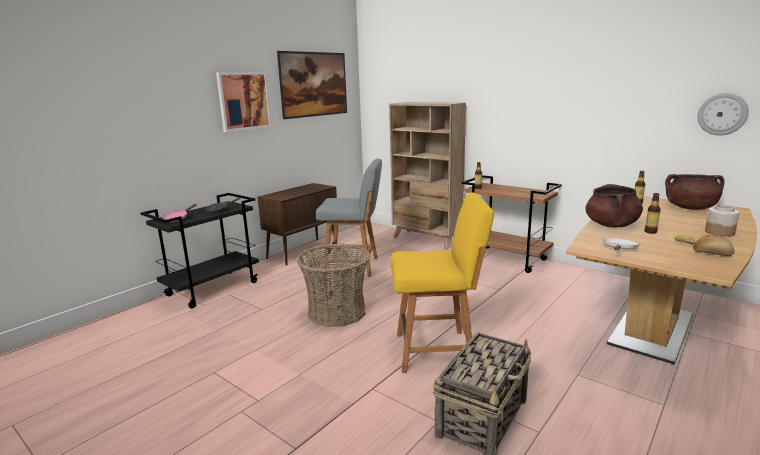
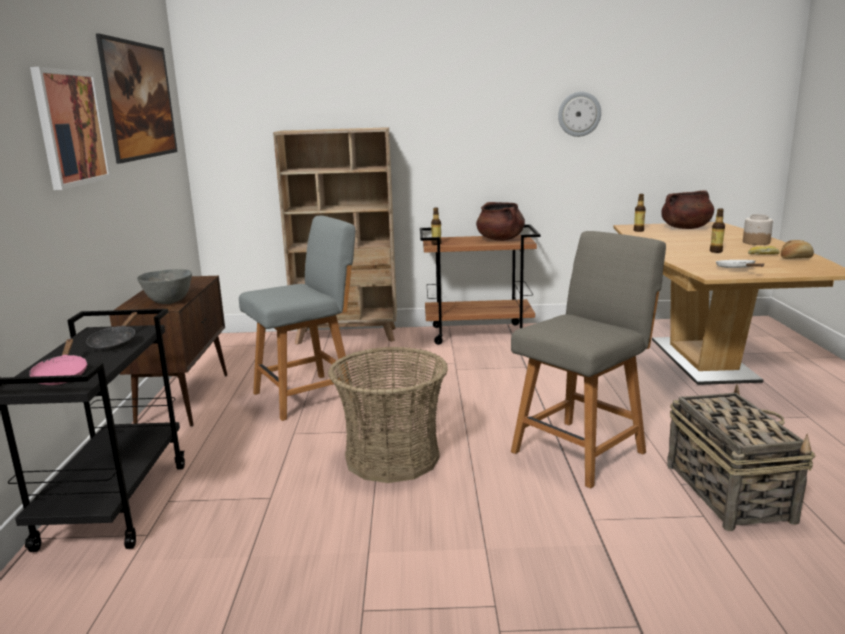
camera: 40 degrees left, 0 degrees up
(286, 196) = (169, 302): none -> grey bowl
(437, 350) = (581, 450): yellow chair -> grey chair
(611, 225) = (675, 252): brown cooking pot -> brown cooking pot (500, 239)
(722, 114) = (687, 128): wall clock -> wall clock (579, 114)

